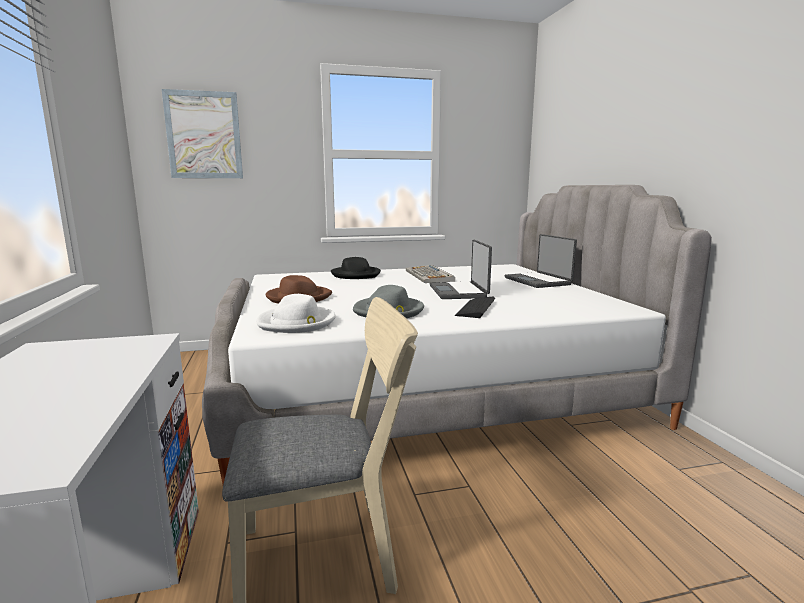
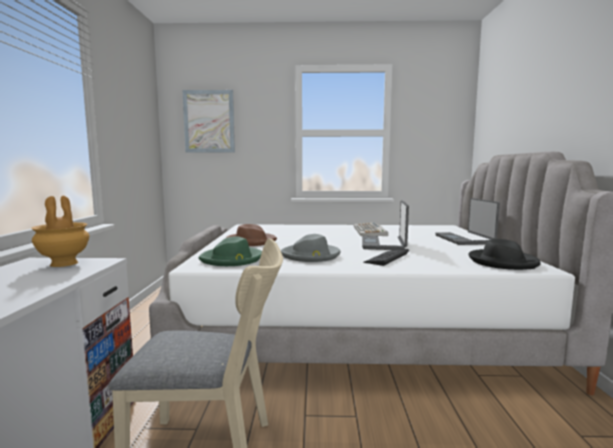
camera: 15 degrees right, 5 degrees down
(96, 348) = (63, 264): none -> brown vase
(297, 323) = (232, 259): white hat -> green hat
(356, 275) = (310, 227): black hat -> black hat (502, 262)

